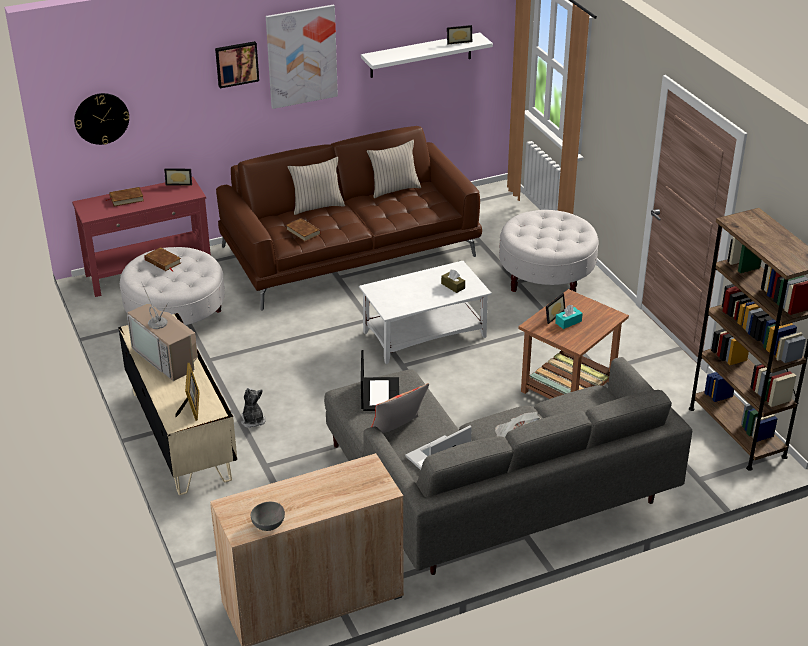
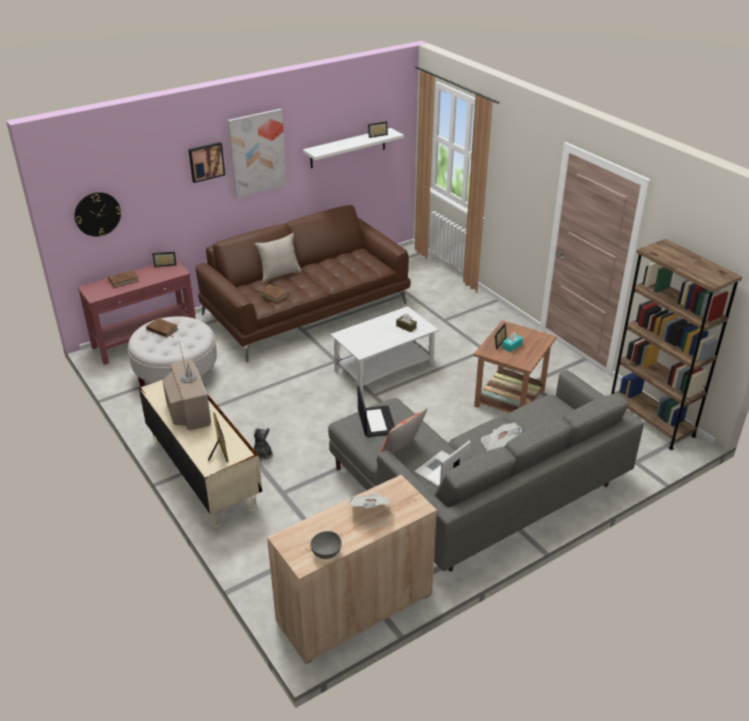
camera: 10 degrees left, 0 degrees up
(167, 358) = (188, 410): television -> television turned 150 degrees counterclockwise
(329, 485) = (370, 509): none -> newspaper
(394, 189) = (337, 256): beige pillow -> none
(546, 277) = (465, 314): white ottoman -> none

